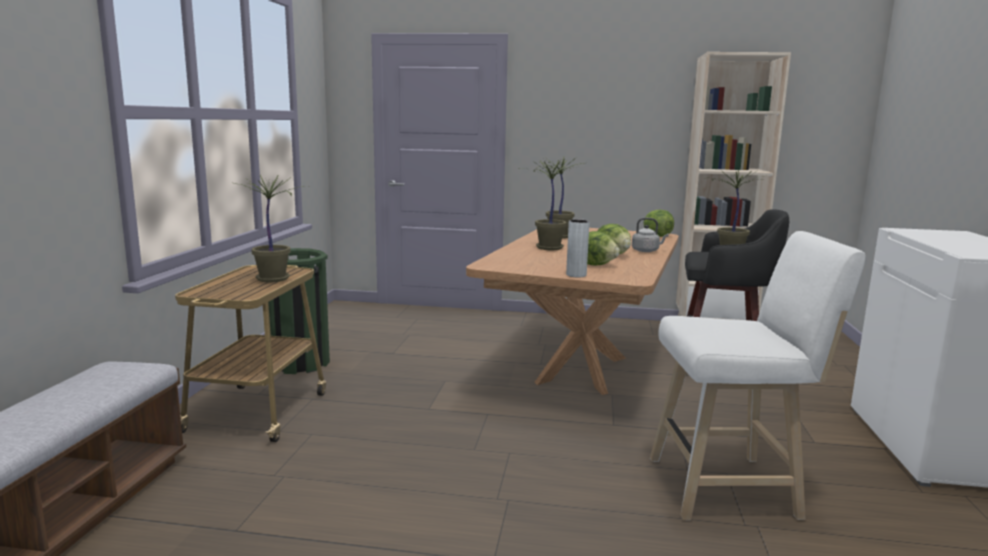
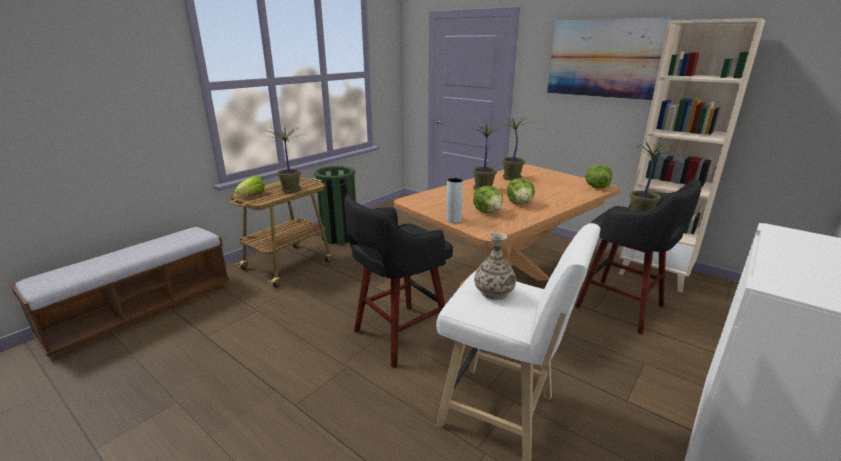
camera: 30 degrees right, 10 degrees up
(213, 290) = (252, 194): none -> lettuce
(529, 450) = (399, 335): none -> black stool
(618, 96) = (603, 59): none -> picture
(646, 251) = (556, 202): grey kettle -> none
(720, 325) = (494, 292): none -> vase

